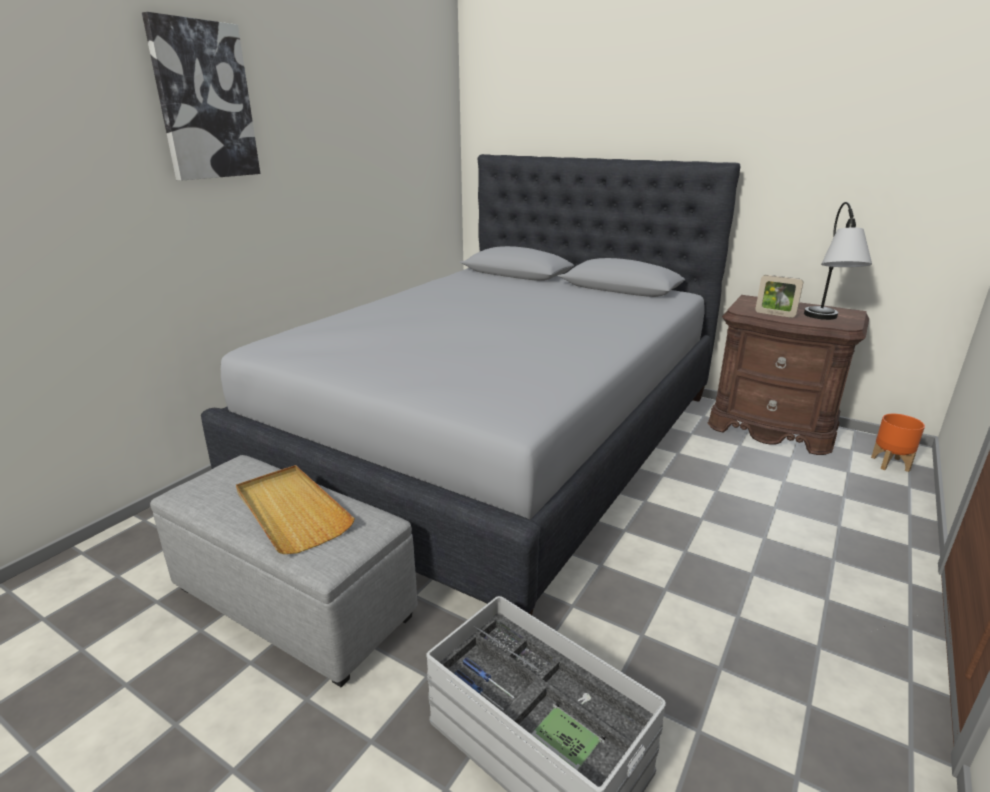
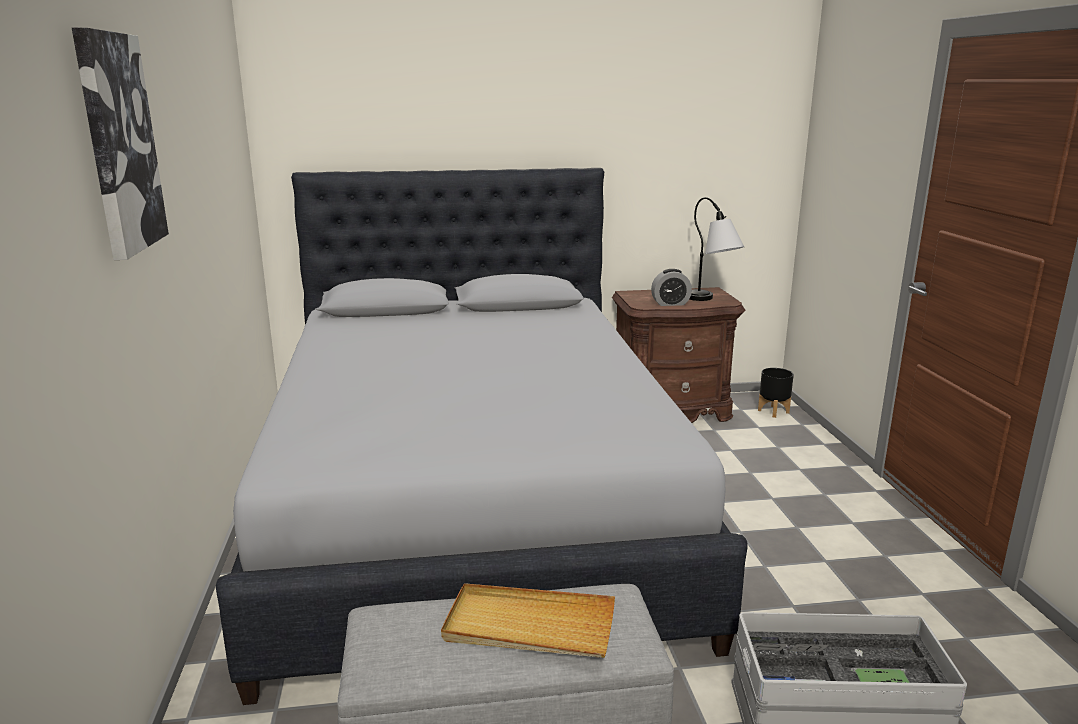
camera: 40 degrees left, 5 degrees down
(775, 314) = (670, 303): picture frame -> alarm clock
(890, 464) = (773, 411): orange planter -> black planter

